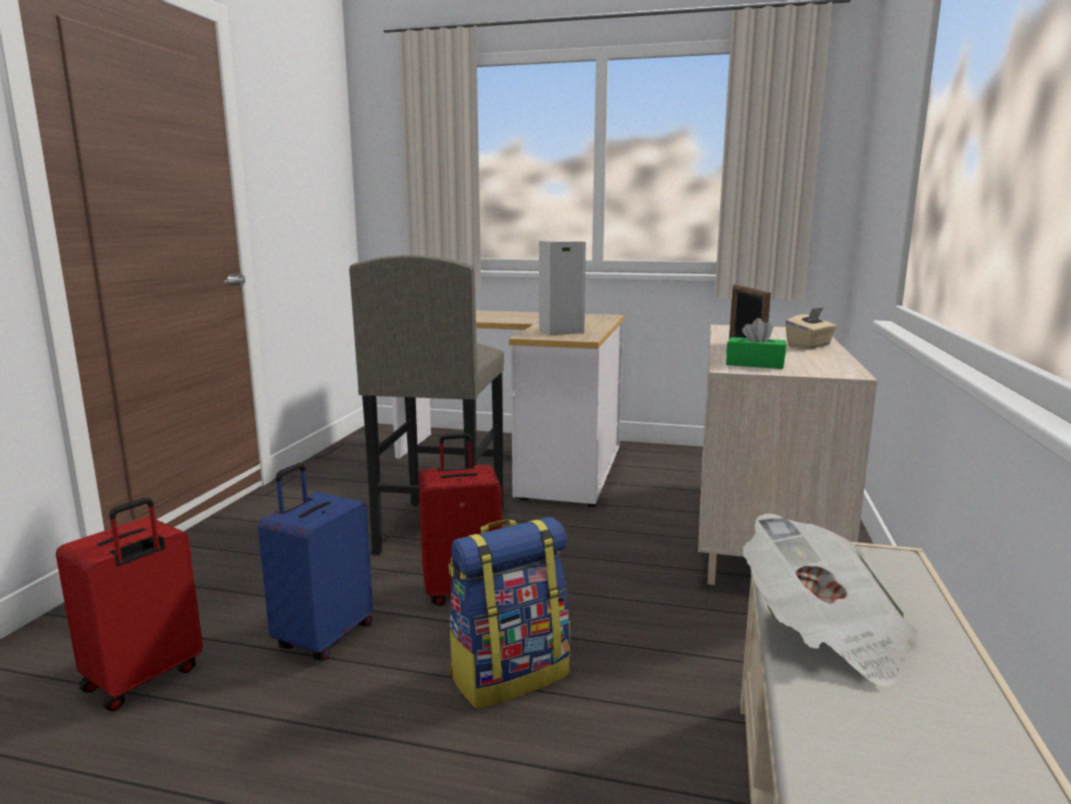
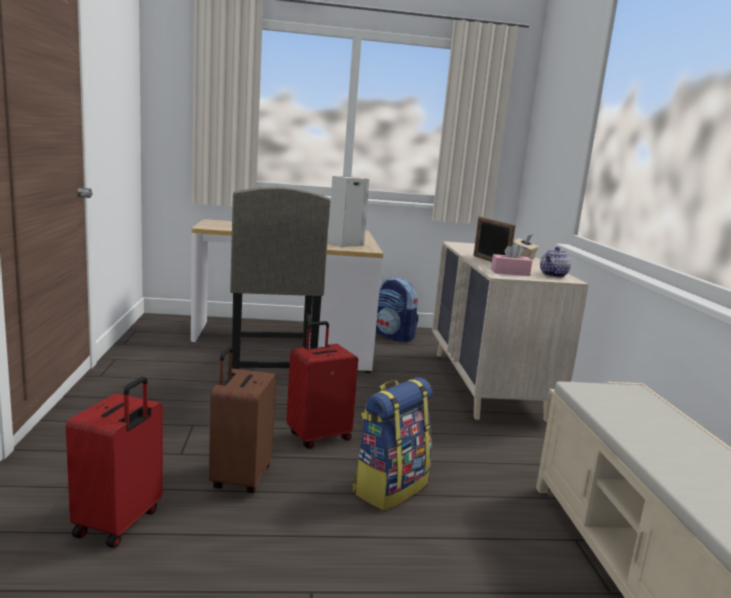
camera: 20 degrees left, 0 degrees up
(323, 637) = (240, 478): blue suitcase -> brown suitcase
(663, 458) = (394, 336): none -> backpack
(755, 364) = (510, 272): green tissue box -> pink tissue box
(825, 634) = (637, 430): newspaper -> none
(828, 367) = (553, 275): none -> teapot

